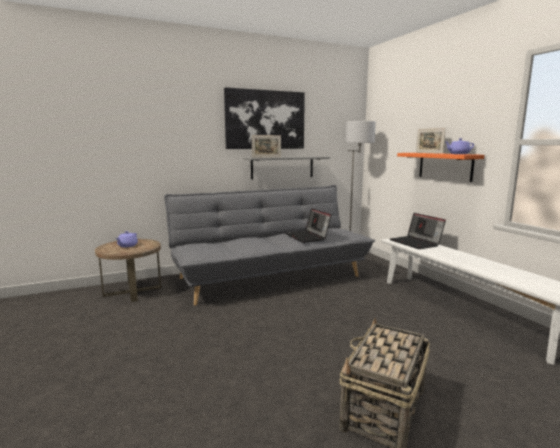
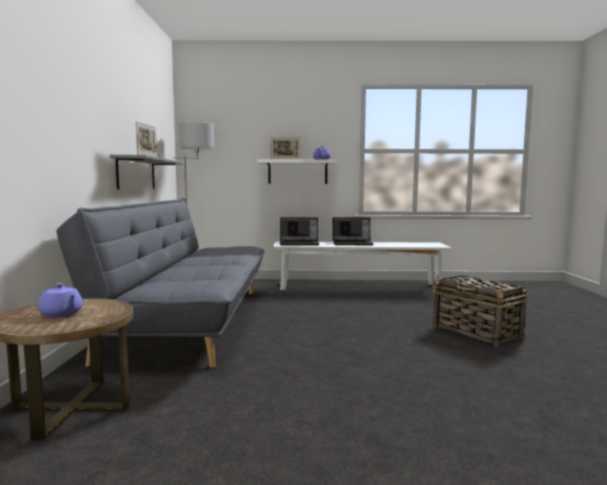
camera: 65 degrees left, 5 degrees down
(265, 120) = (123, 103): picture -> none
(308, 237) = (229, 254): laptop -> laptop (353, 243)
(445, 166) = (297, 172): orange shelf -> white shelf

